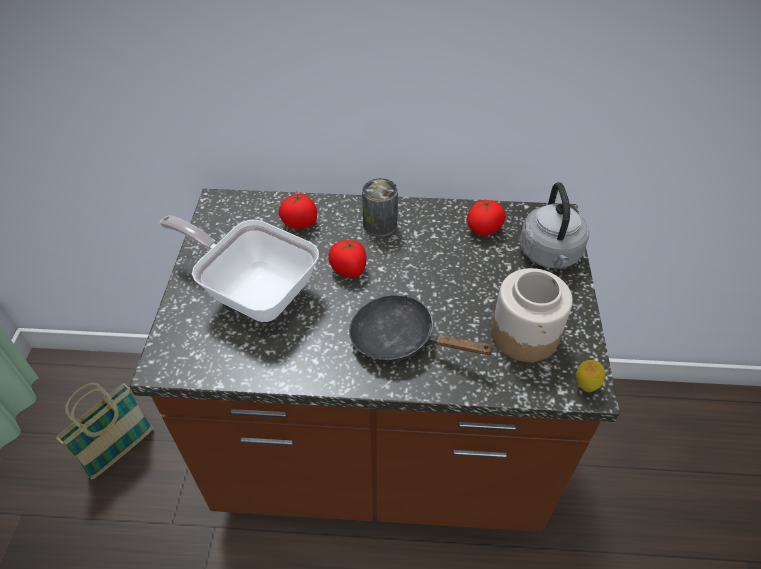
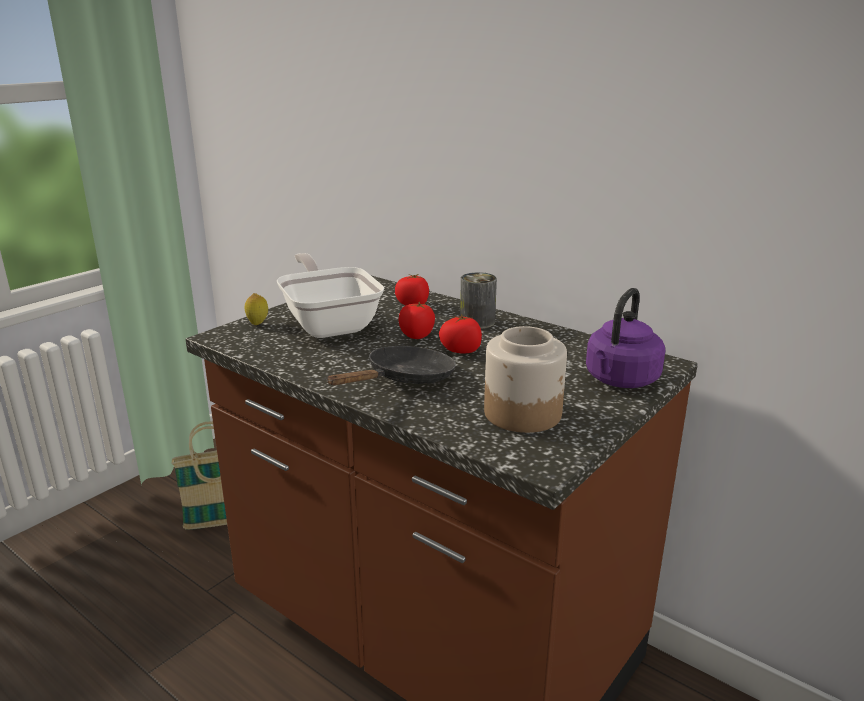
camera: 35 degrees right, 25 degrees down
(401, 339) = (404, 379): black frying pan -> black frying pan turned 75 degrees clockwise
(484, 228) = (572, 349): tomato -> tomato (461, 350)
(550, 255) = (620, 380): grey kettle -> purple kettle
(585, 386) = (541, 462): lemon -> lemon (258, 324)

